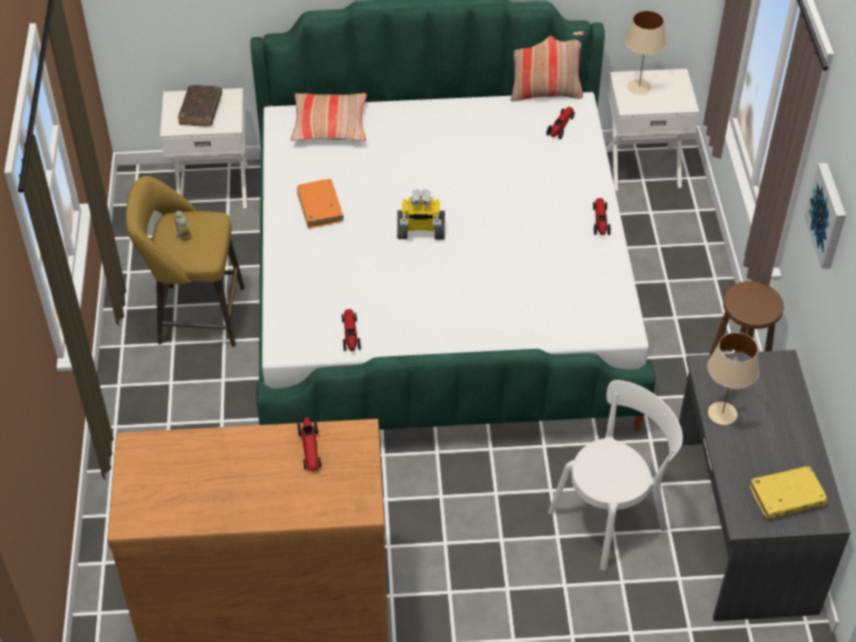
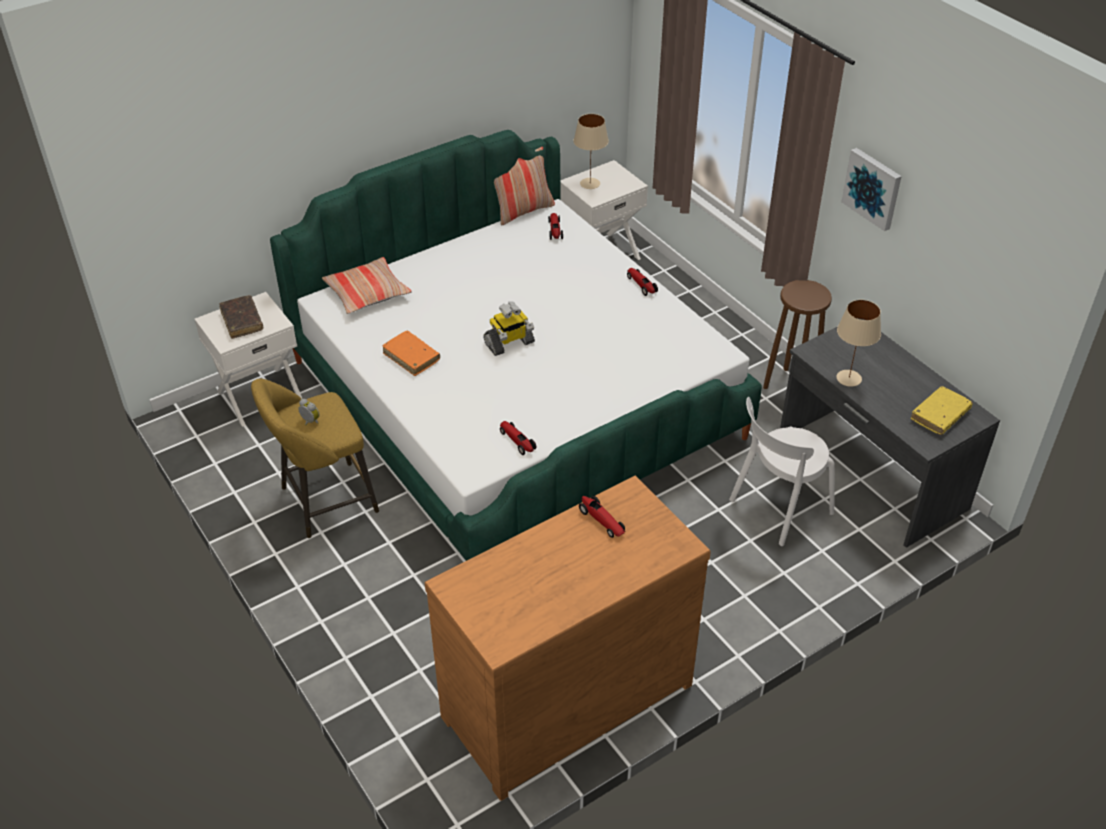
camera: 30 degrees left, 5 degrees down
(611, 517) = (777, 508): white chair -> white chair turned 150 degrees counterclockwise

